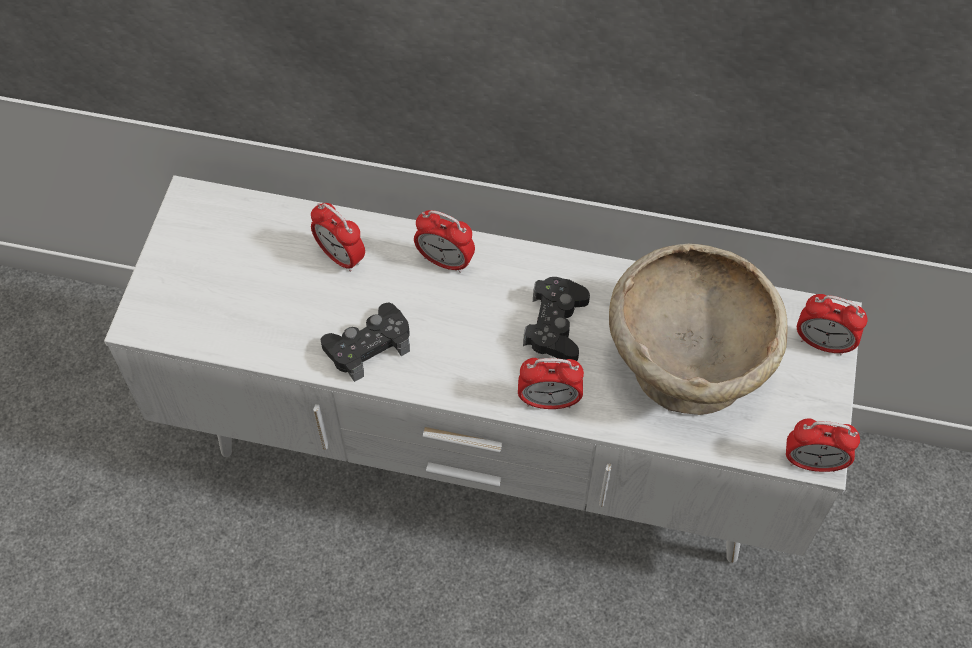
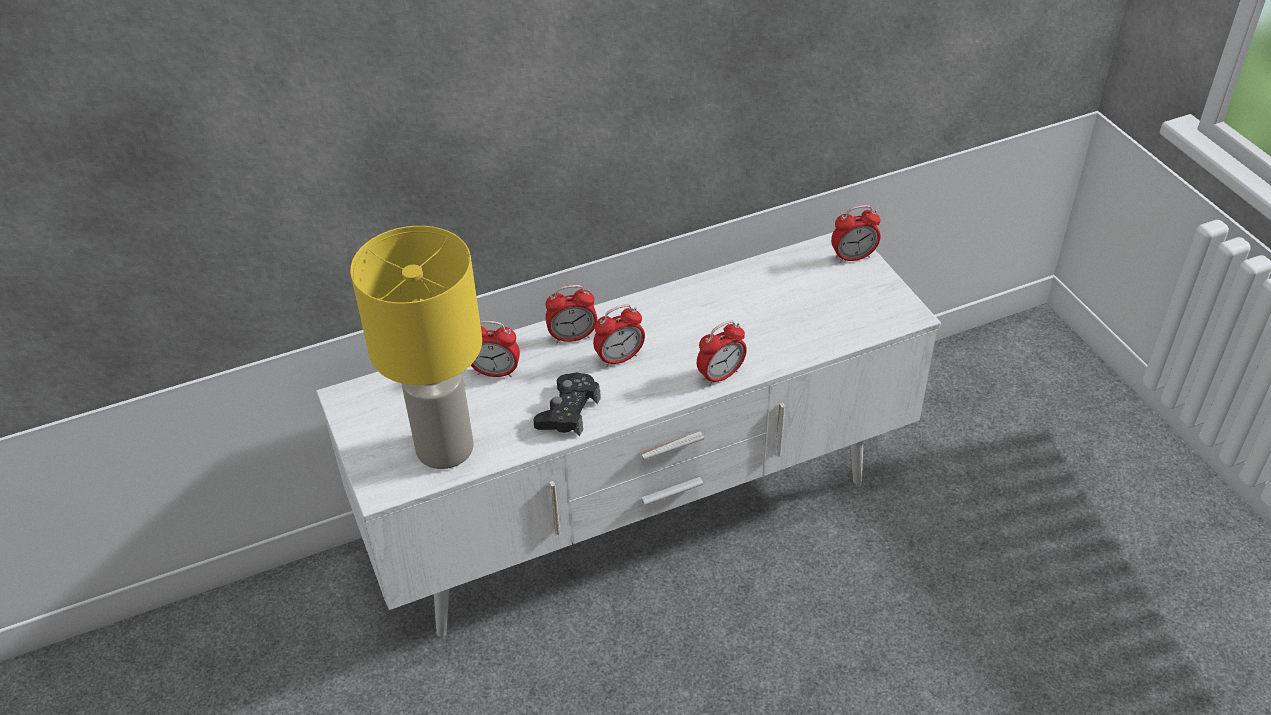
camera: 35 degrees left, 15 degrees down
(225, 313) = (443, 449): none -> yellow table lamp
(556, 325) = (683, 333): black game controller -> none
(686, 364) = (785, 310): beige bowl -> none
(813, 462) = (909, 319): alarm clock -> alarm clock (619, 358)

